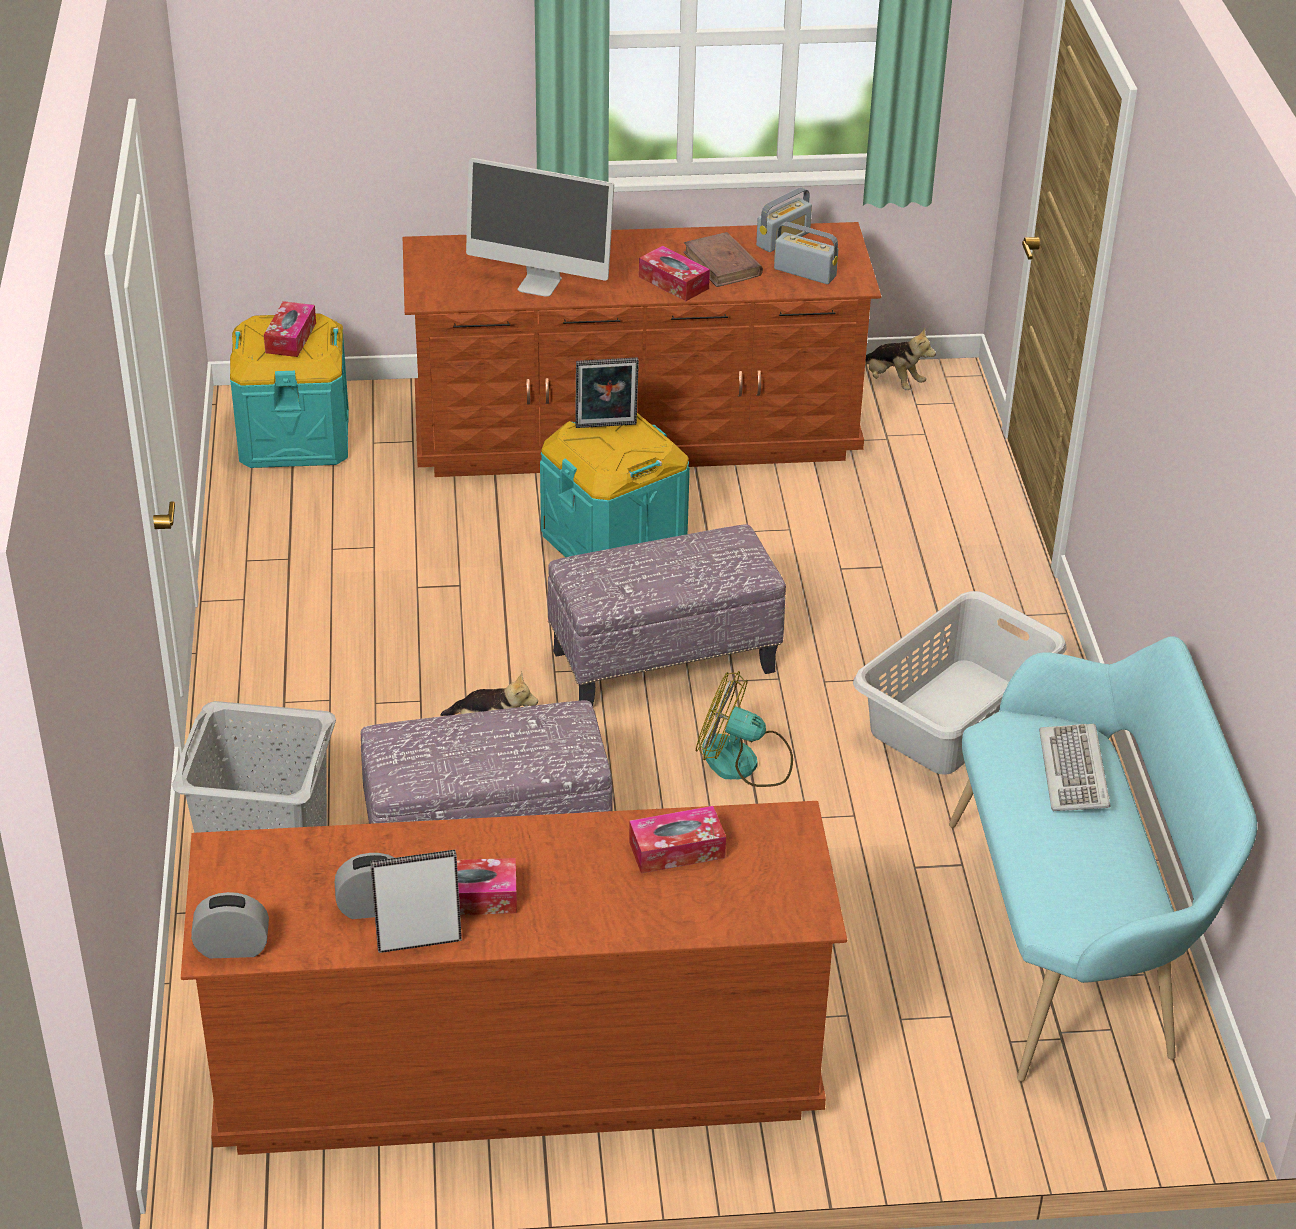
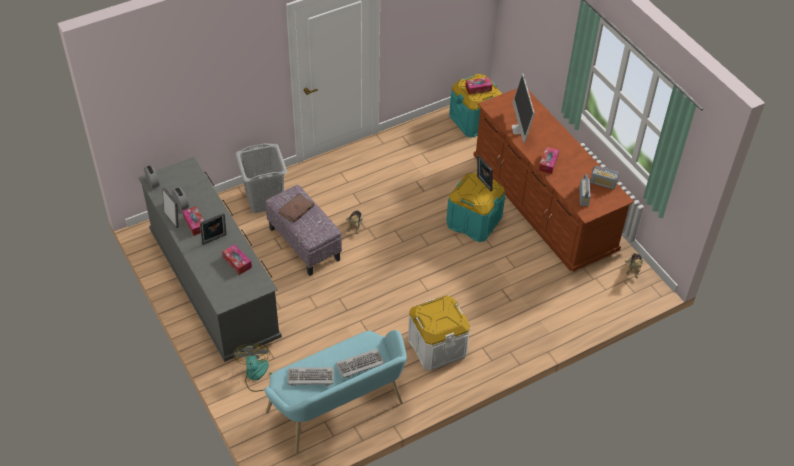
camera: 65 degrees right, 10 degrees up
(517, 1067) = (214, 285): brown dresser -> grey dresser
(563, 873) = (215, 240): none -> picture frame
(664, 660) = (418, 257): ottoman -> none
(722, 264) = (571, 172): brown book -> brown book (296, 209)
(743, 762) = (378, 295): fan -> fan (257, 375)
(955, 717) = (437, 347): grey laundry basket -> white storage box
(1077, 868) = (310, 377): none -> keyboard

